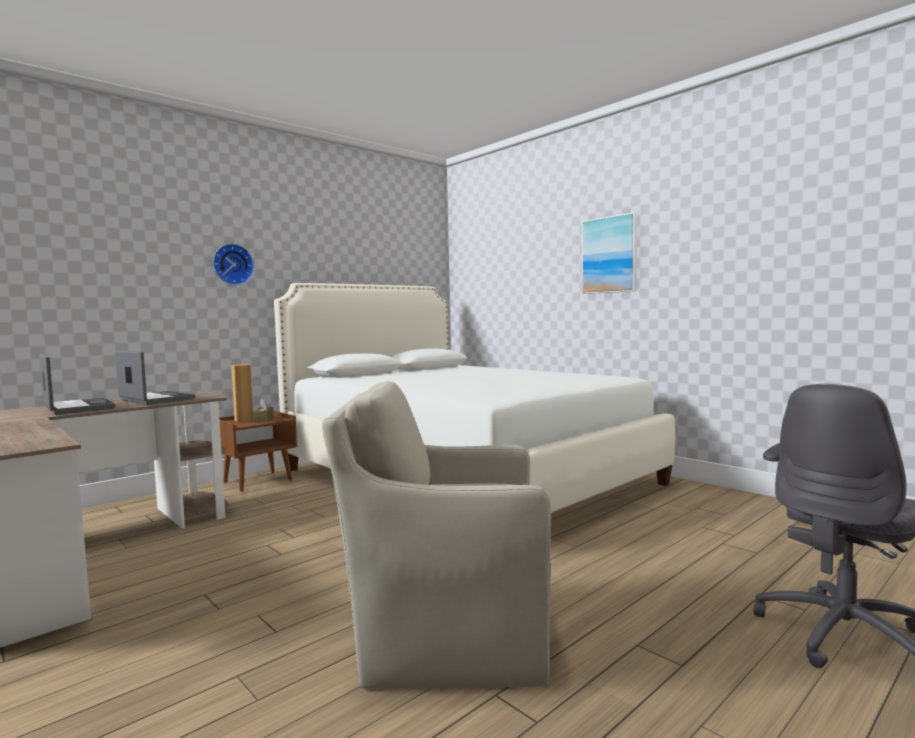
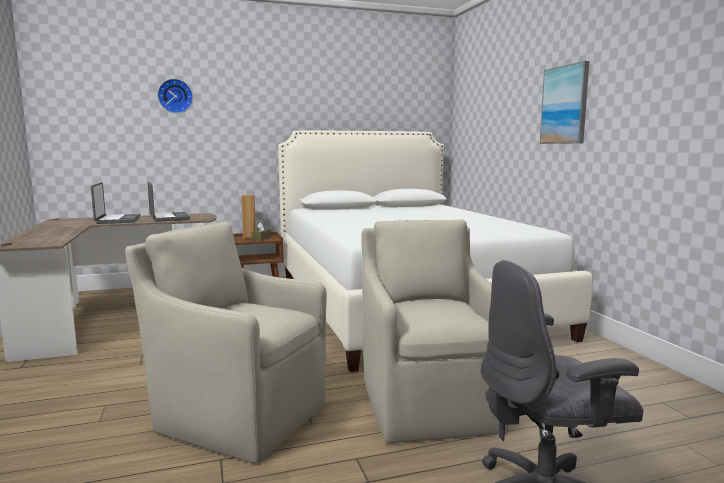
camera: 25 degrees right, 5 degrees up
(232, 264) = (248, 116): wall clock -> wall clock (175, 96)
(626, 570) = (429, 404): none -> beige armchair

